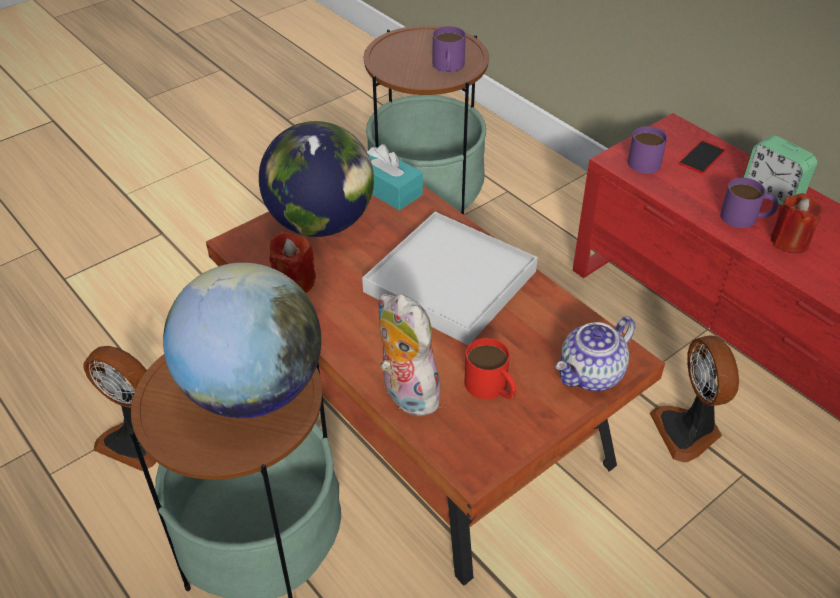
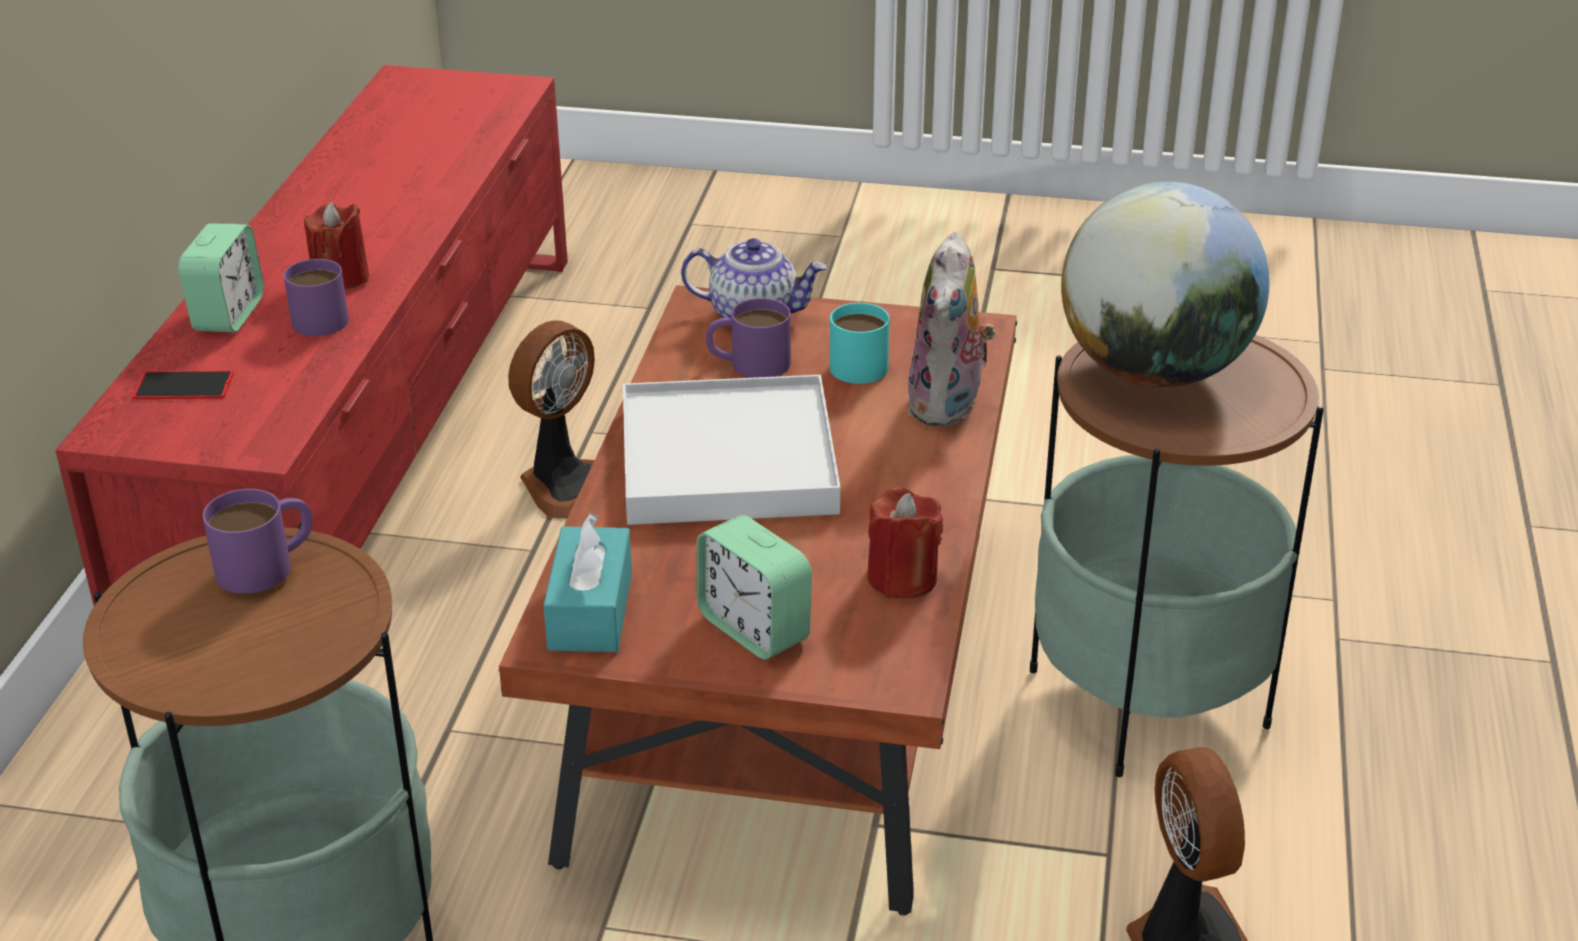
camera: 130 degrees left, 10 degrees down
(320, 223) = (754, 628): globe -> alarm clock
(491, 388) = (861, 361): red mug -> turquoise mug
(648, 160) = (238, 424): purple mug -> purple mug (748, 363)

